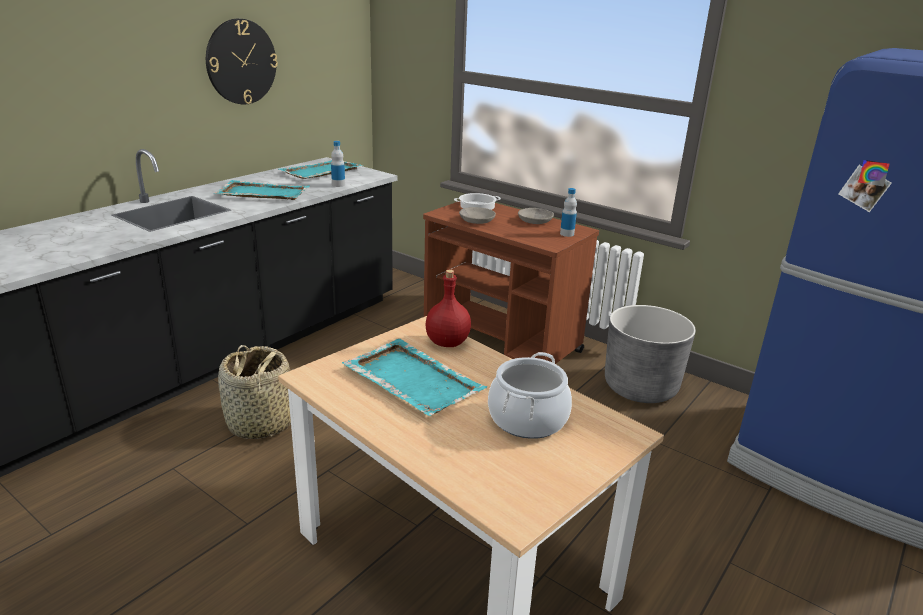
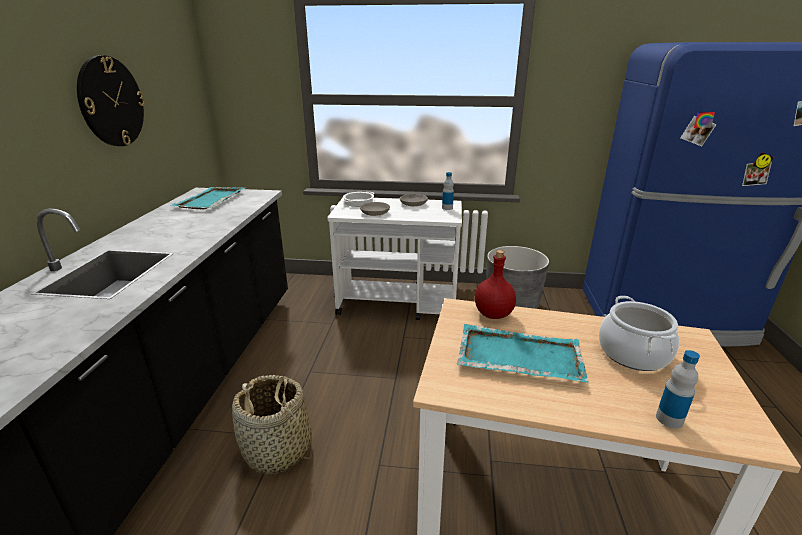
camera: 30 degrees left, 0 degrees up
(262, 193) = (183, 230): turquoise tray -> none
(338, 185) = (244, 208): bottle -> bottle (669, 419)
(502, 342) = (399, 304): brown cart -> white cart

